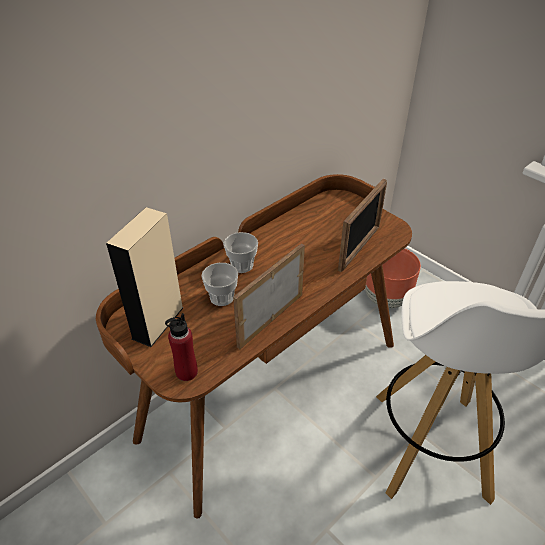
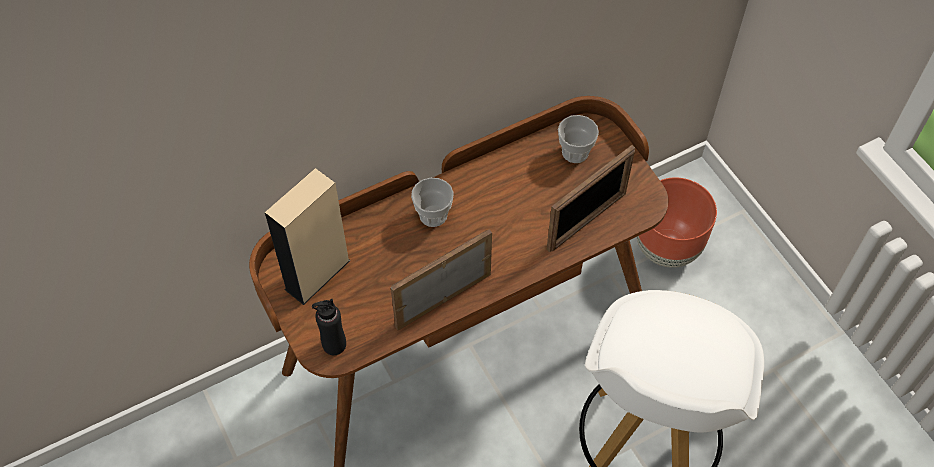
camera: 15 degrees right, 15 degrees up
(186, 372) = (334, 344): red bottle -> black bottle
(222, 297) = (397, 257): cup -> cup (575, 152)

